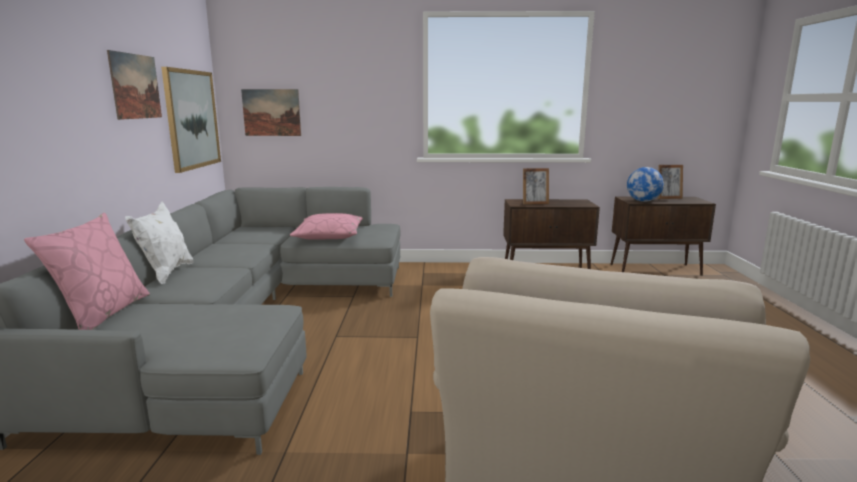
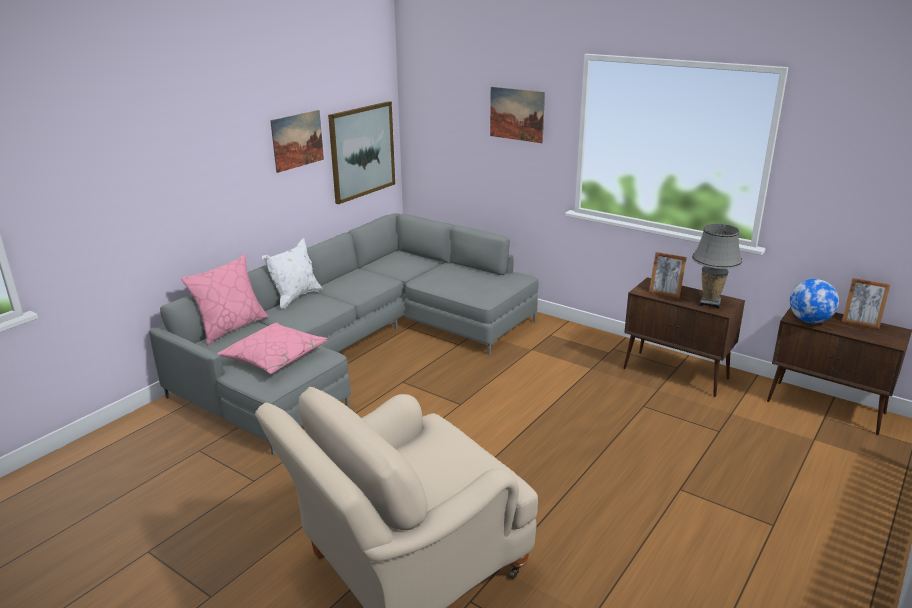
camera: 35 degrees right, 10 degrees up
(271, 112) = (441, 142): picture -> picture (516, 114)
(329, 235) = (451, 281): pink pillow -> pink pillow (275, 357)
(572, 203) = (709, 303): none -> grey table lamp

